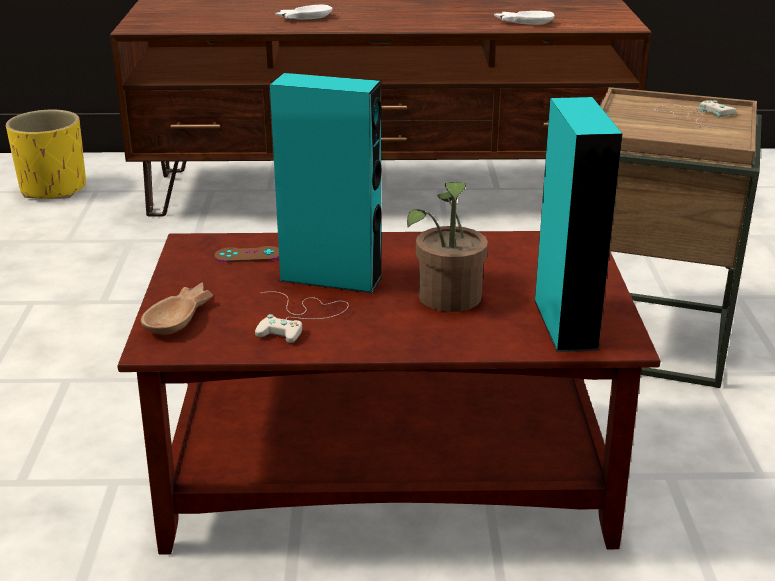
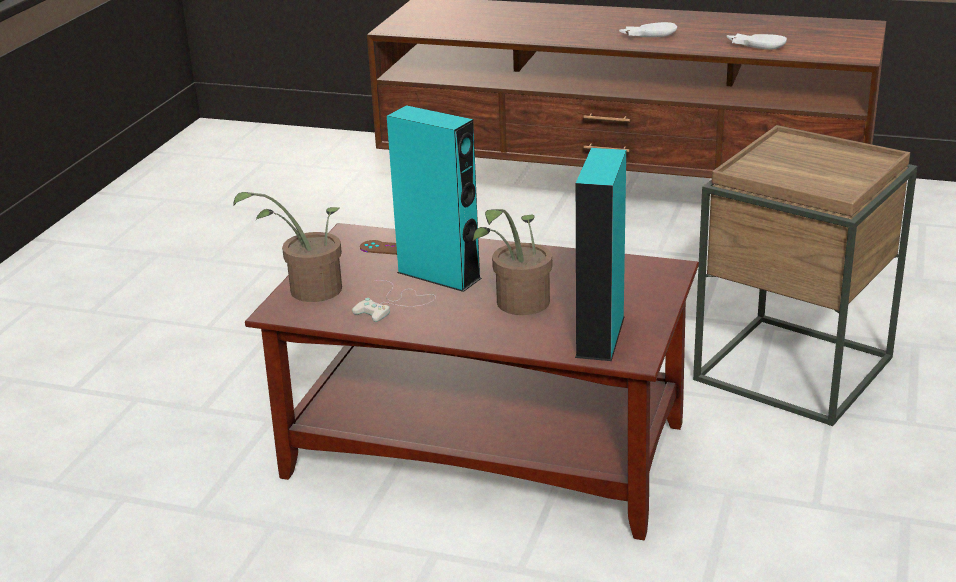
camera: 20 degrees right, 0 degrees up
(53, 189) = (325, 165): yellow planter -> none
(181, 317) = (308, 291): brown bowl -> potted plant
(303, 18) = (547, 27): white bowl -> white bowl (647, 35)
(694, 116) = (835, 162): white game controller -> none

